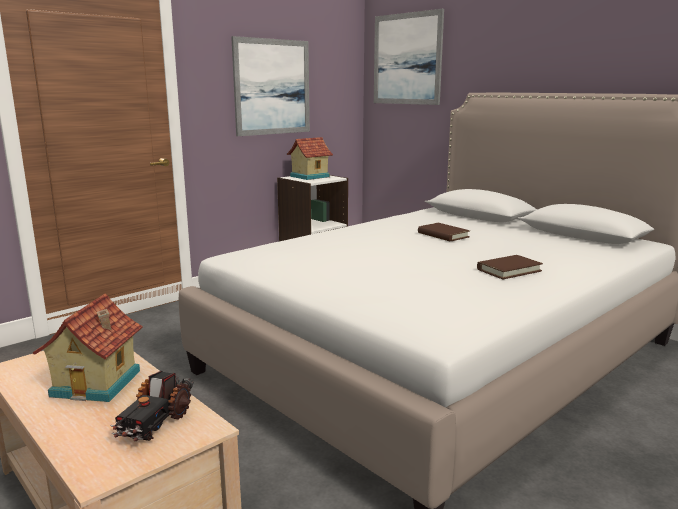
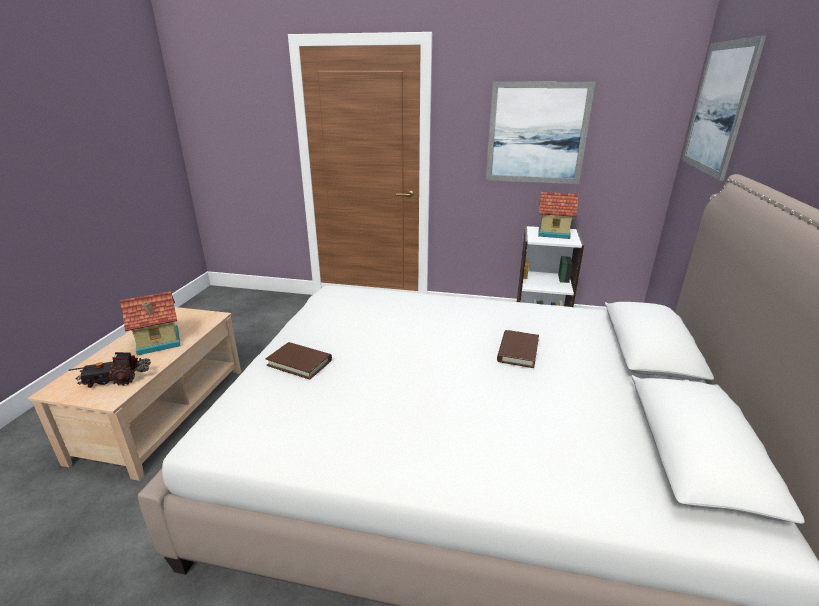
camera: 55 degrees right, 10 degrees up
(509, 270) = (437, 427): brown book -> brown book (299, 363)

